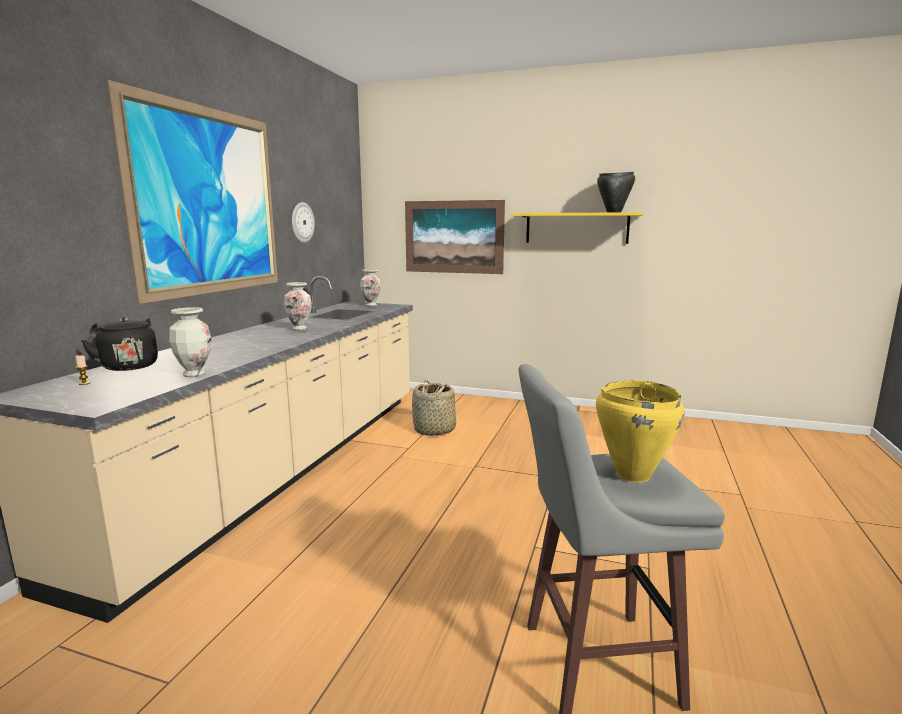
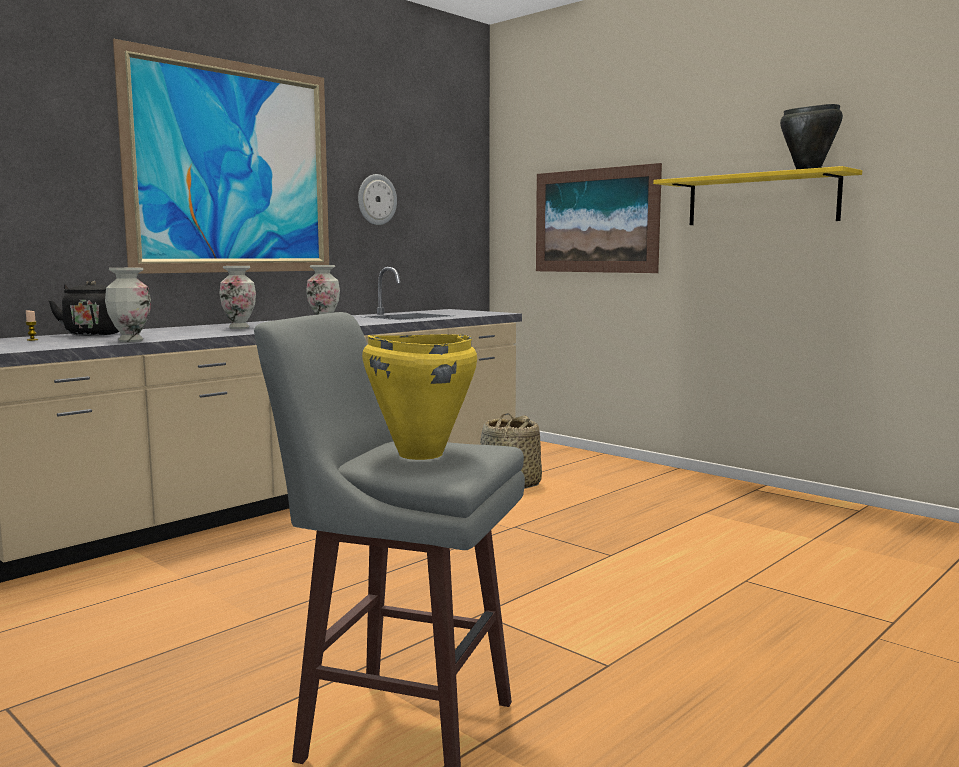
camera: 25 degrees right, 5 degrees down
(371, 305) = (467, 312): vase -> vase (239, 328)

